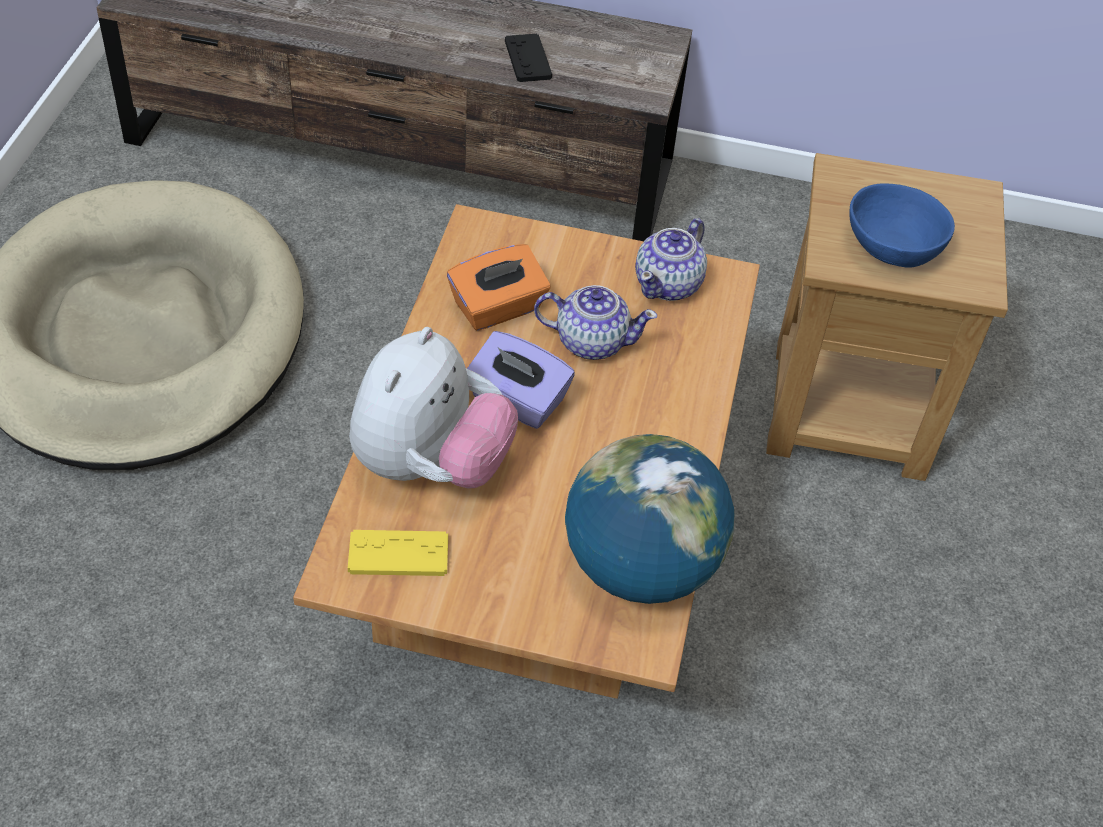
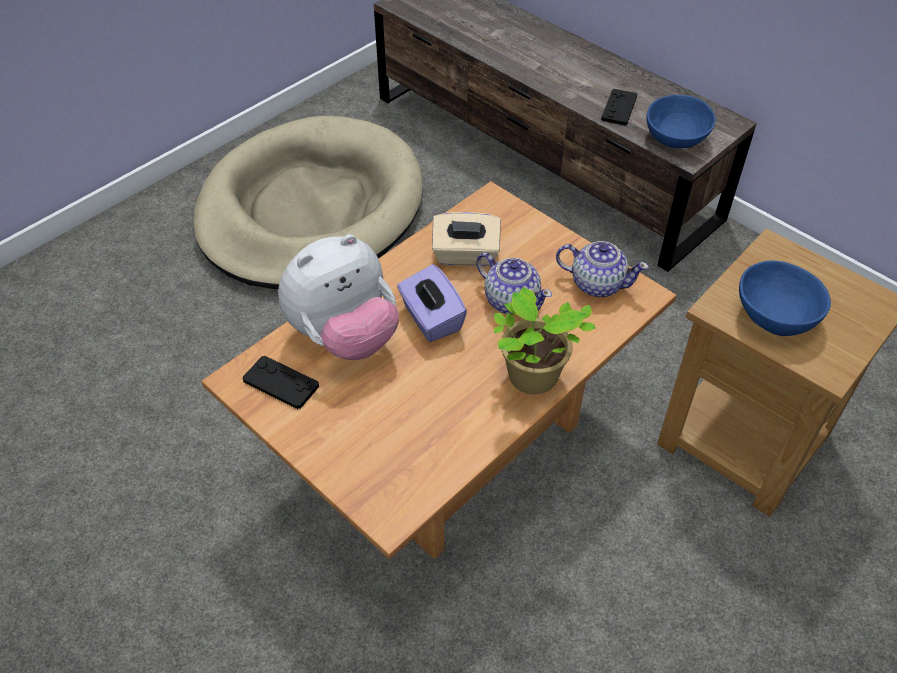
camera: 35 degrees right, 0 degrees up
(398, 554) = (281, 383): yellow game controller -> black game controller
(498, 308) = (465, 255): orange tissue box -> beige tissue box
(617, 76) = (675, 137): none -> blue bowl
(640, 566) = (427, 462): globe -> none
(669, 284) = (597, 283): teapot -> teapot turned 135 degrees counterclockwise
(681, 422) = (532, 379): none -> potted plant

